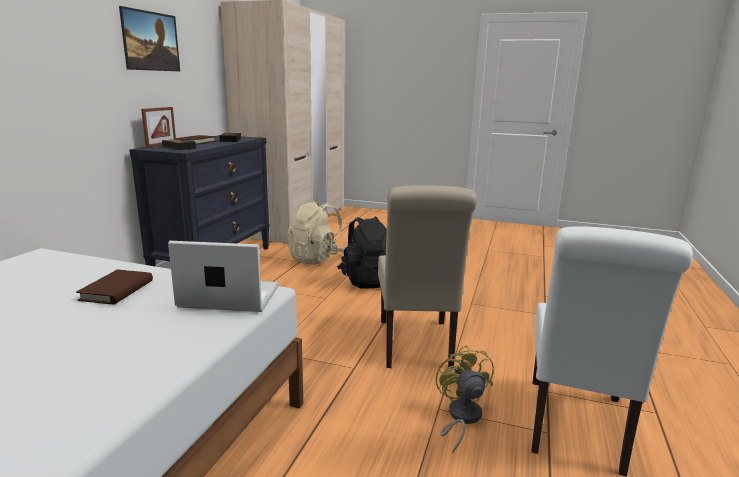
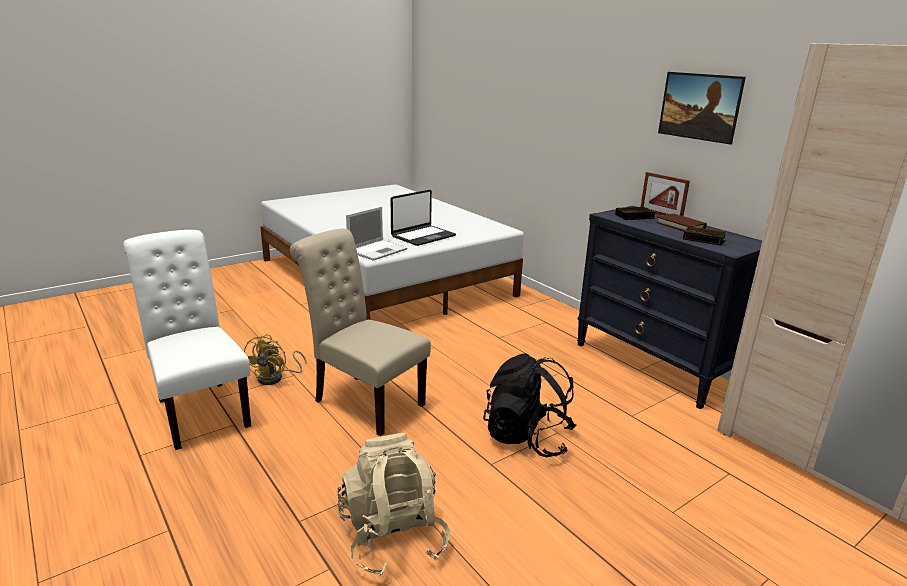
camera: 125 degrees right, 5 degrees up
(117, 290) = (423, 236): brown book -> laptop
(317, 258) = (636, 431): beige backpack -> beige backpack (393, 536)
(461, 418) = (275, 378): yellow fan -> yellow fan turned 75 degrees clockwise

